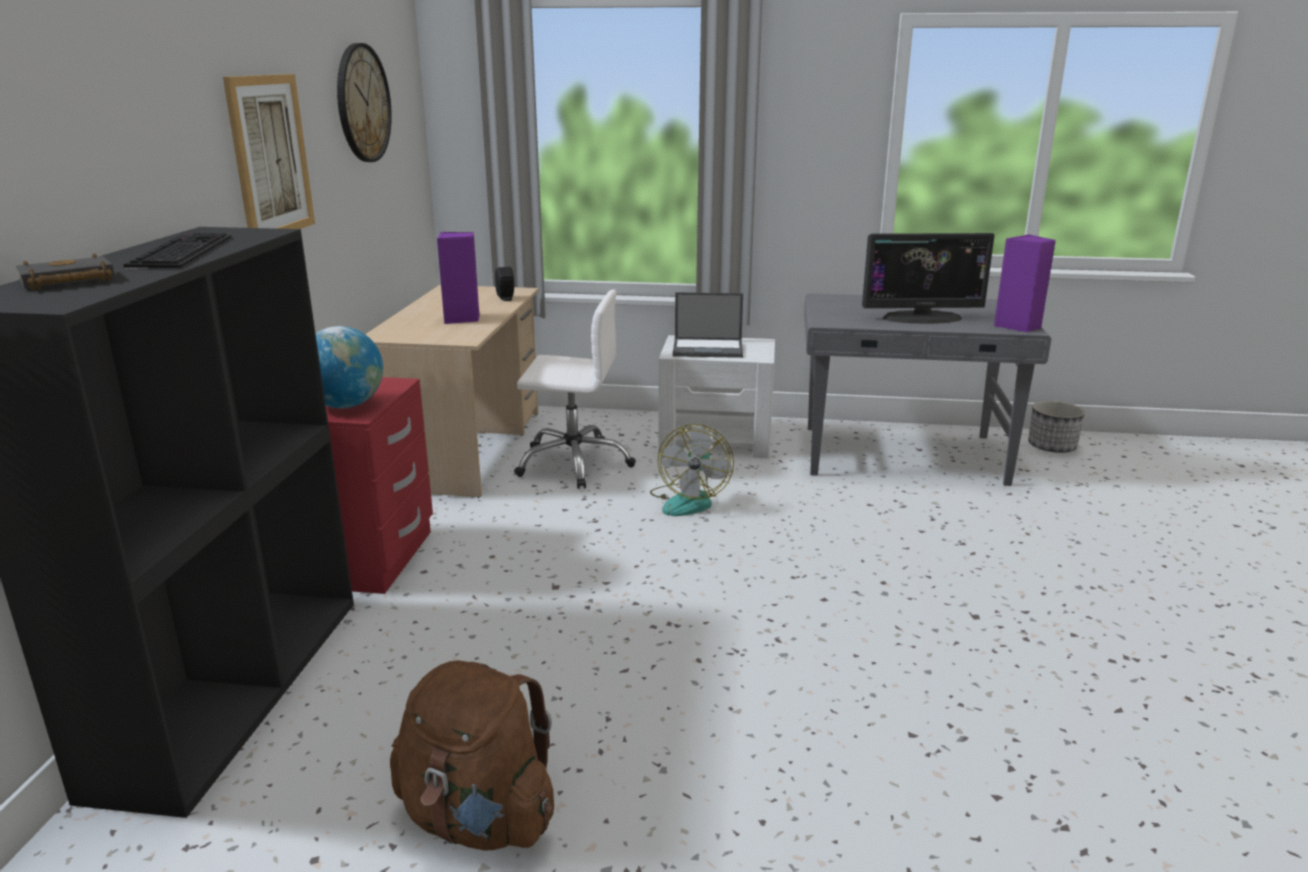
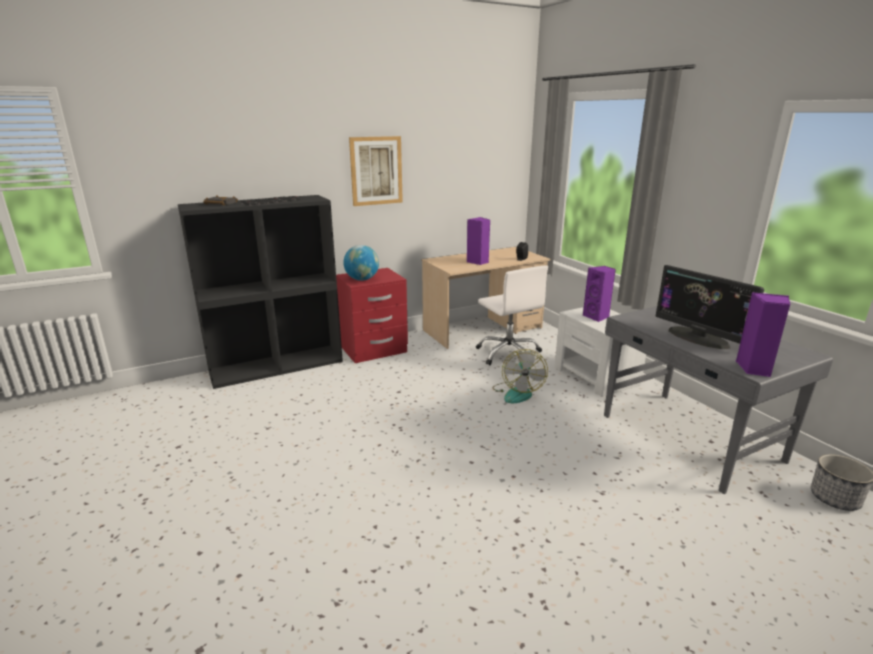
camera: 55 degrees right, 0 degrees up
(362, 103) = (462, 150): wall clock -> none
(478, 819) = (241, 436): brown backpack -> none
(689, 500) = (517, 392): fan -> fan turned 60 degrees counterclockwise
(709, 348) = (597, 317): laptop -> purple speaker

